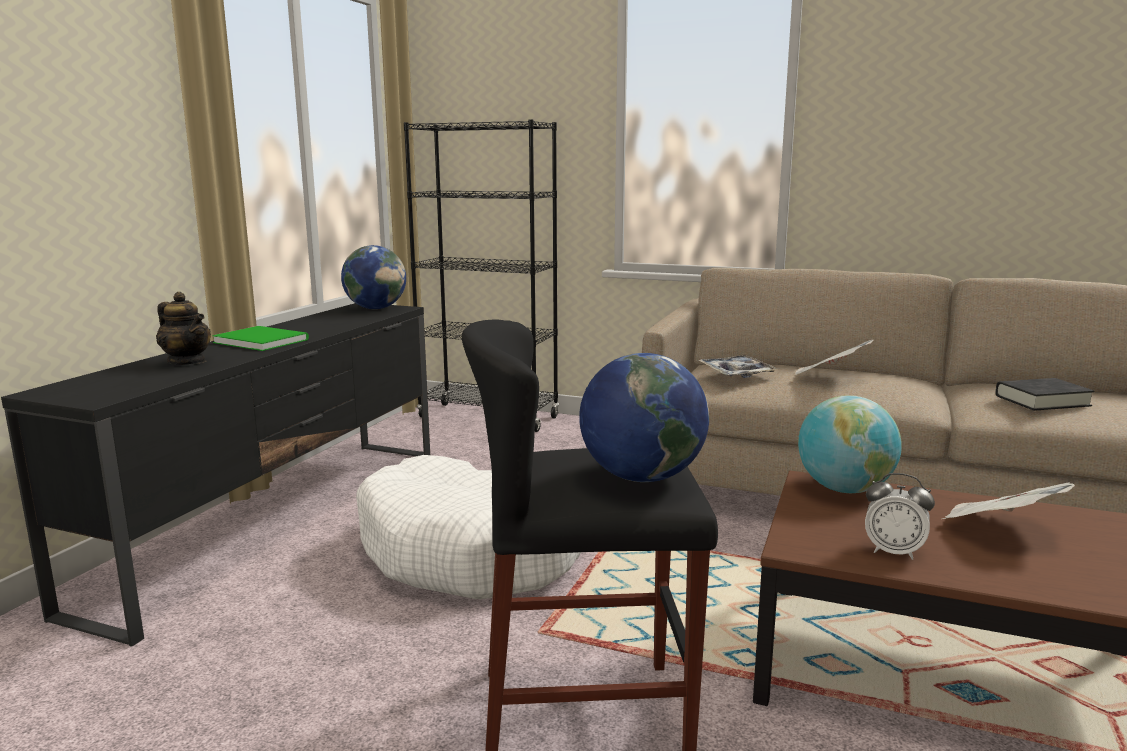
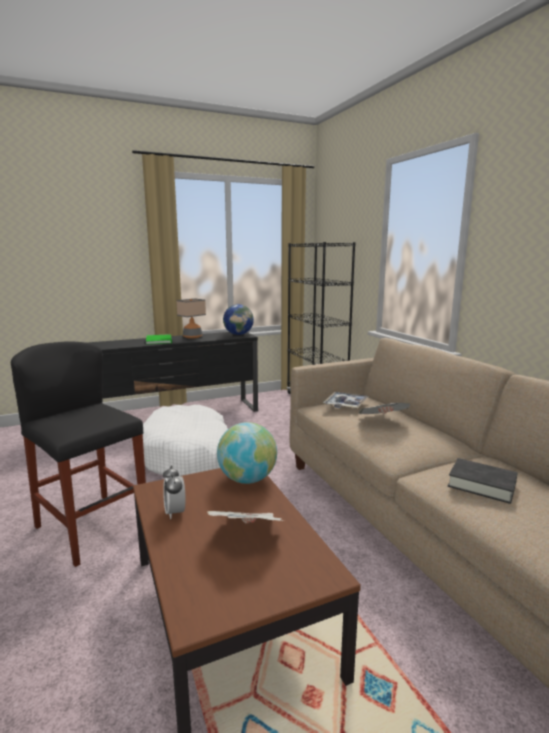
camera: 45 degrees right, 0 degrees up
(187, 362) = (117, 344): teapot -> none
(306, 325) = (192, 337): none -> table lamp
(642, 477) = (76, 423): globe -> none

